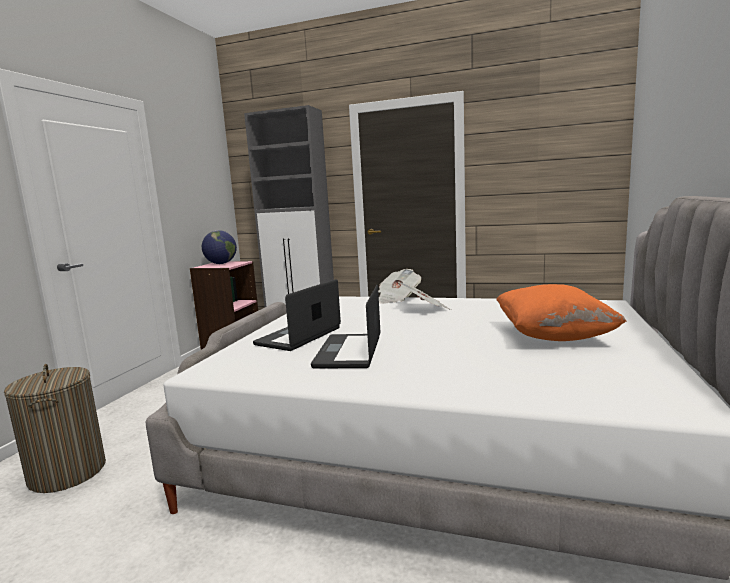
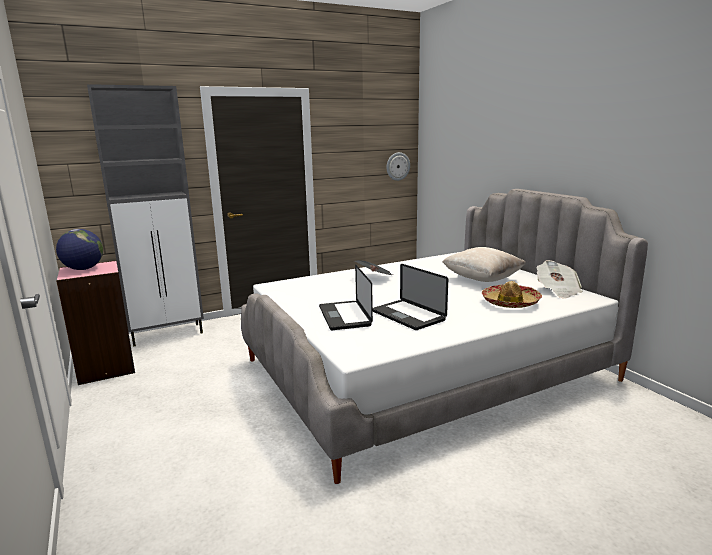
camera: 45 degrees left, 5 degrees up
(67, 472) = (175, 520): laundry basket -> none
(397, 299) = (332, 274): newspaper -> newspaper (557, 291)
(511, 373) = (510, 302): none -> hat
(553, 337) = (482, 279): orange pillow -> beige pillow
(592, 179) = (397, 166): none -> wall clock

